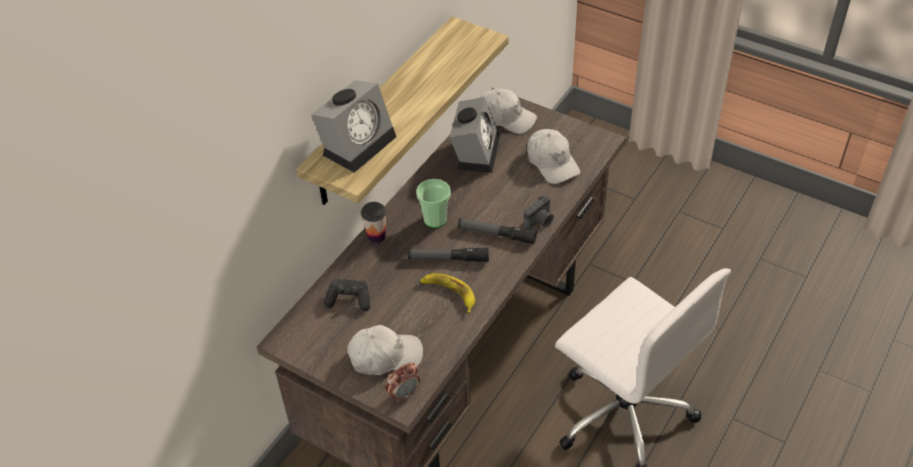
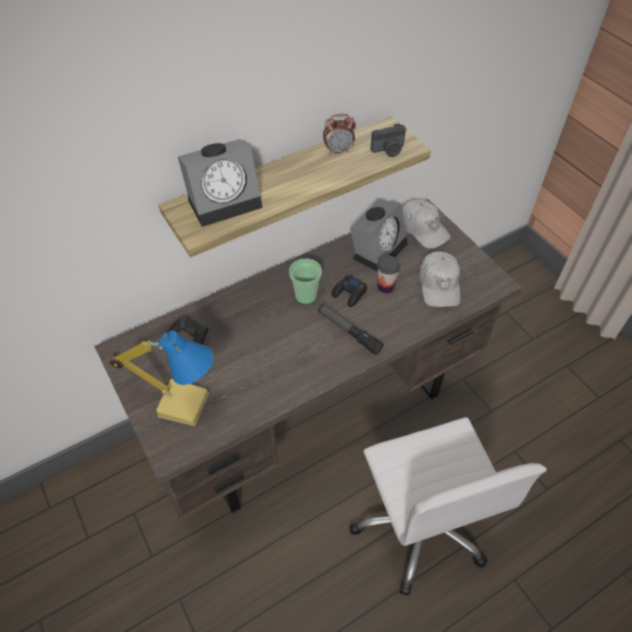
camera: 25 degrees right, 5 degrees up
(376, 236) = (249, 291): cup -> cup (385, 287)
(385, 356) = (183, 402): white cap -> table lamp
(404, 394) = (175, 446): alarm clock -> alarm clock (338, 151)
(448, 259) = (294, 336): flashlight -> none
(449, 293) = (274, 368): banana -> none
(475, 201) = (349, 294): none -> black game controller
(540, 221) = (394, 335): camera -> camera (389, 150)

